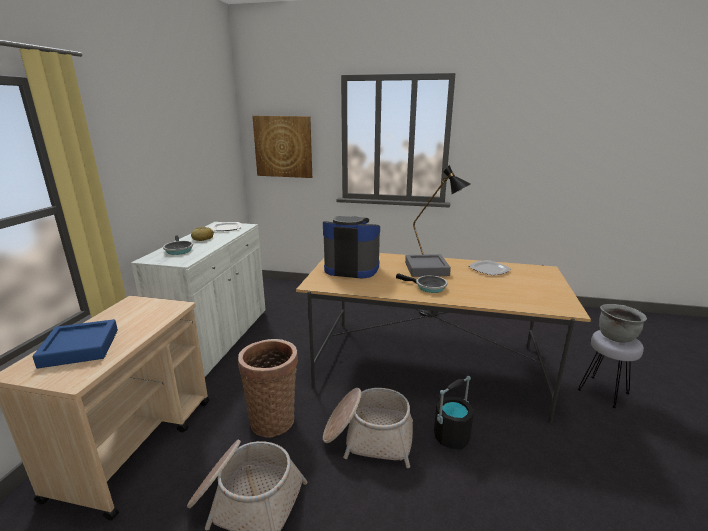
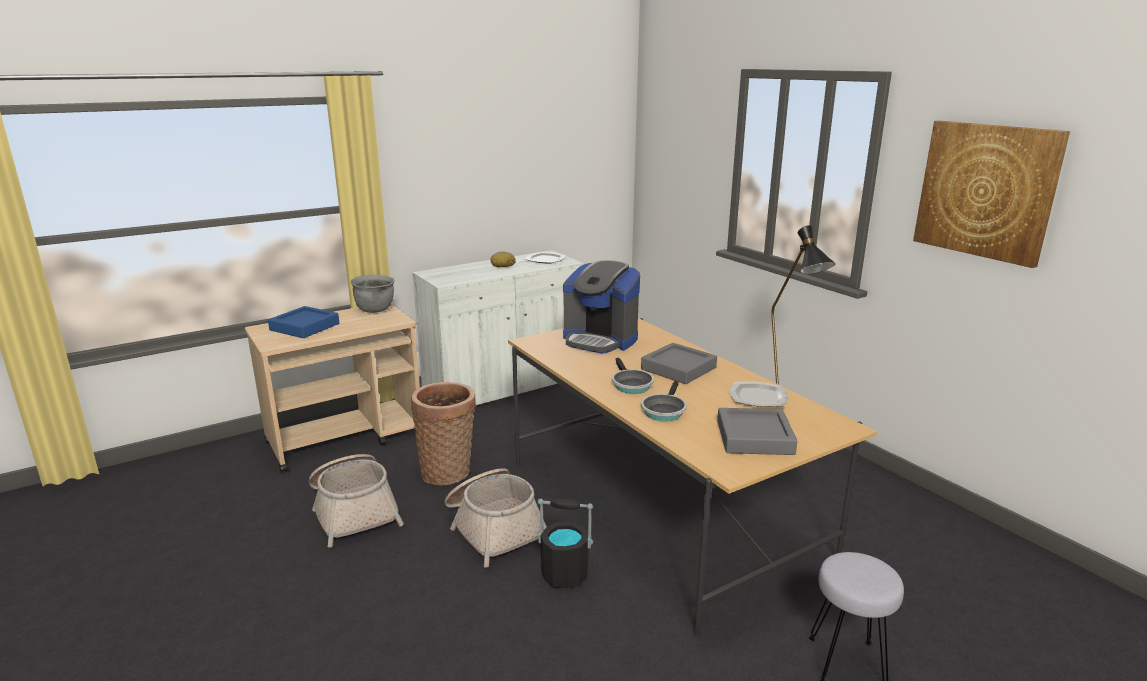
camera: 45 degrees right, 0 degrees up
(178, 250) = (462, 271): frying pan -> frying pan (663, 410)
(283, 147) = (672, 165): picture -> picture (986, 191)
(351, 268) = (600, 340): coffee machine -> coffee machine turned 150 degrees clockwise
(536, 289) = (754, 437): none -> grey tray
(616, 337) = (863, 570): grey cooking pot -> grey cooking pot (375, 309)

